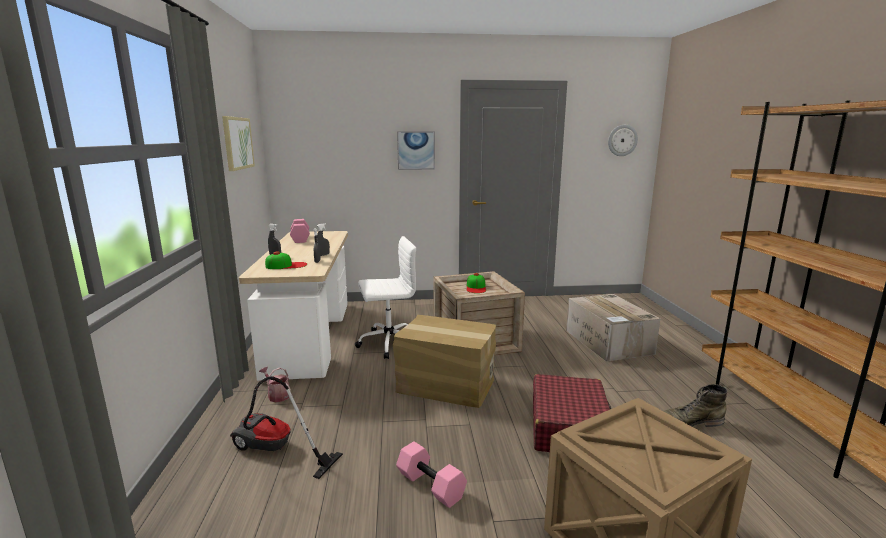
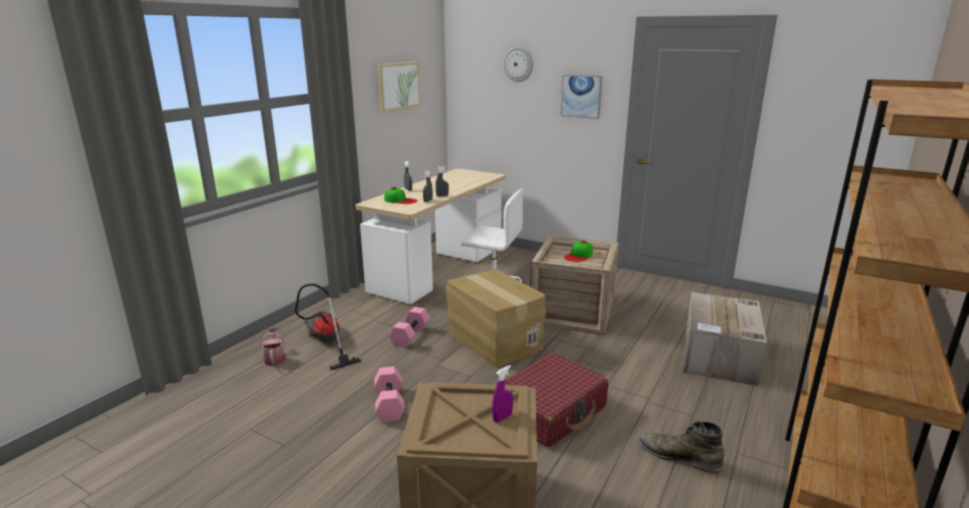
camera: 35 degrees right, 5 degrees up
(277, 395) = (367, 307): watering can -> watering can (274, 358)
(299, 238) = (452, 176): pink dumbbell -> pink dumbbell (410, 335)
(622, 140) = (857, 98): wall clock -> wall clock (518, 64)
(664, 434) = (502, 418): none -> purple spray bottle

